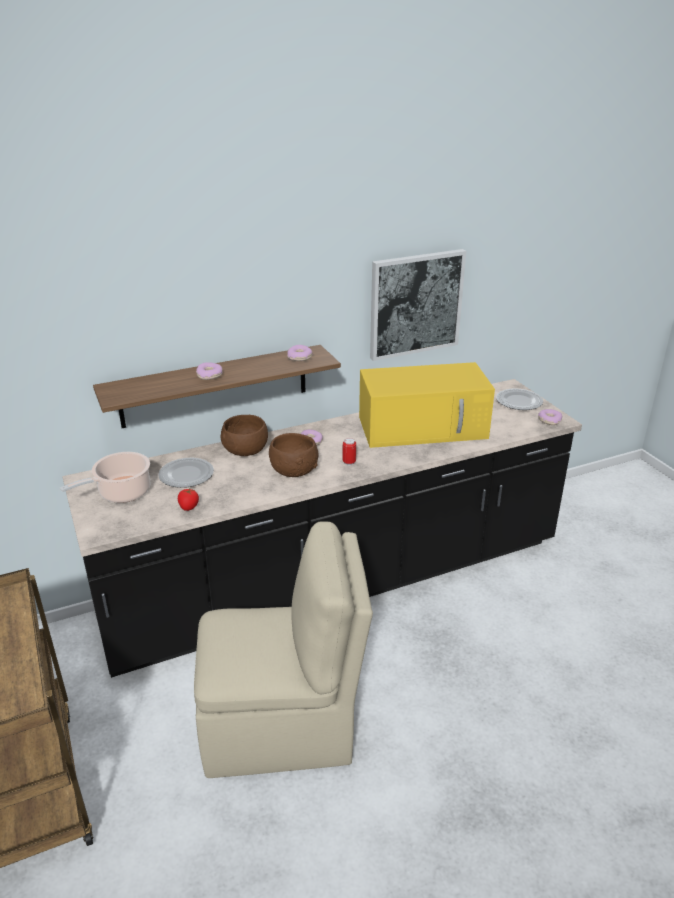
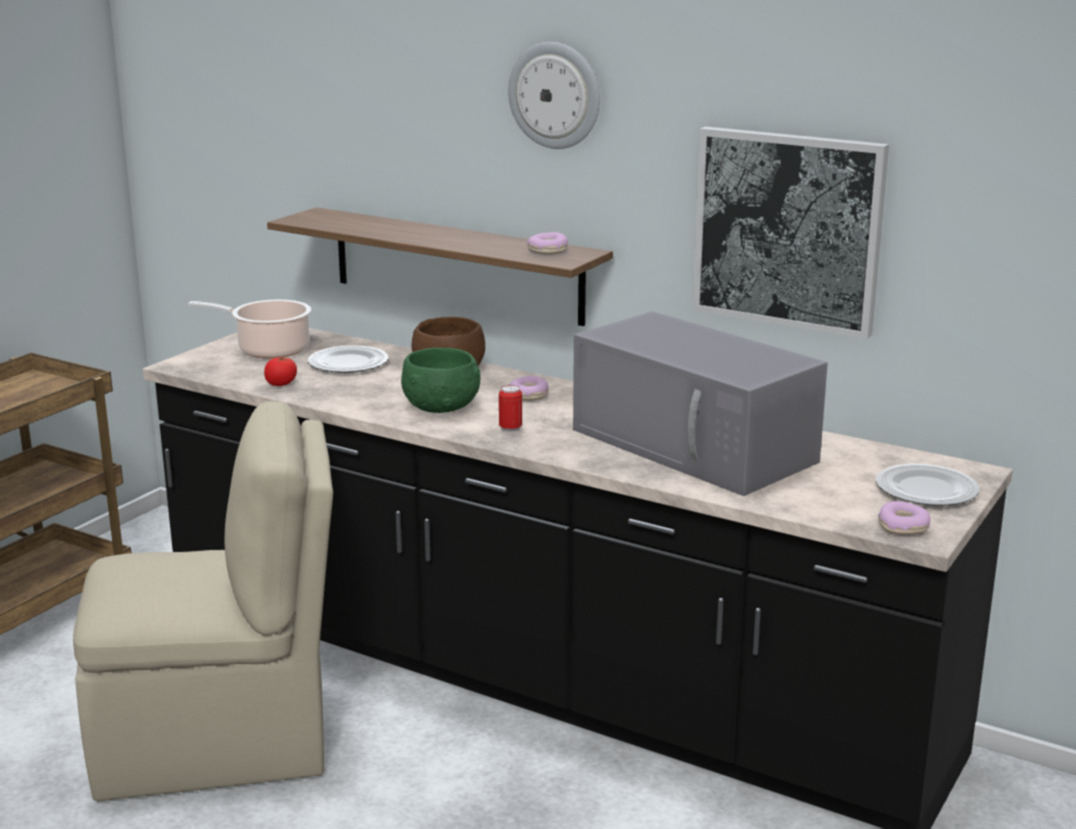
camera: 55 degrees right, 10 degrees down
(209, 375) = (418, 233): donut -> none
(280, 264) = (555, 95): none -> wall clock
(282, 726) = (219, 741): beige chair -> beige chair turned 60 degrees counterclockwise
(294, 470) = (442, 406): brown bowl -> green bowl
(424, 427) = (696, 446): yellow microwave -> grey microwave

